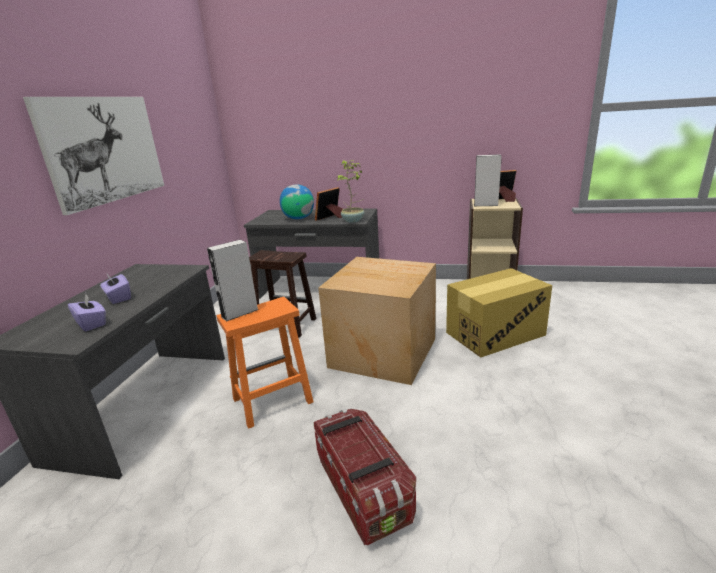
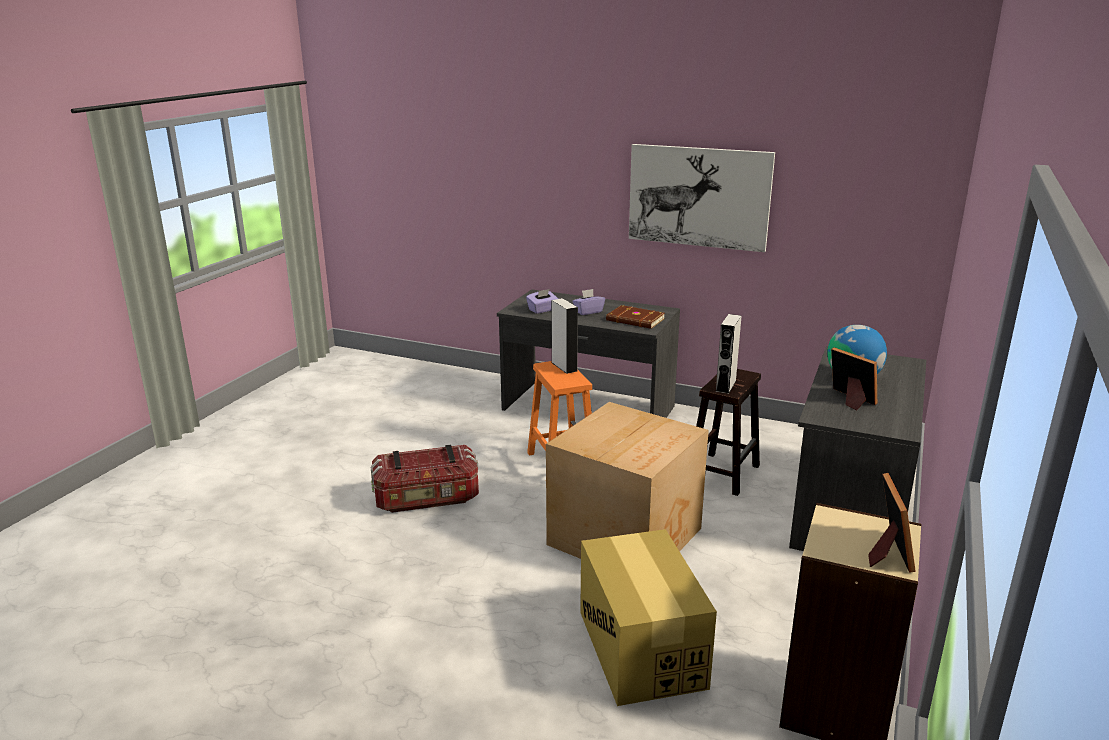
camera: 100 degrees right, 0 degrees up
(161, 275) = (635, 320): none -> brown book
(353, 220) = (822, 414): potted plant -> none
(486, 205) = (843, 524): grey speaker -> grey speaker (725, 386)

